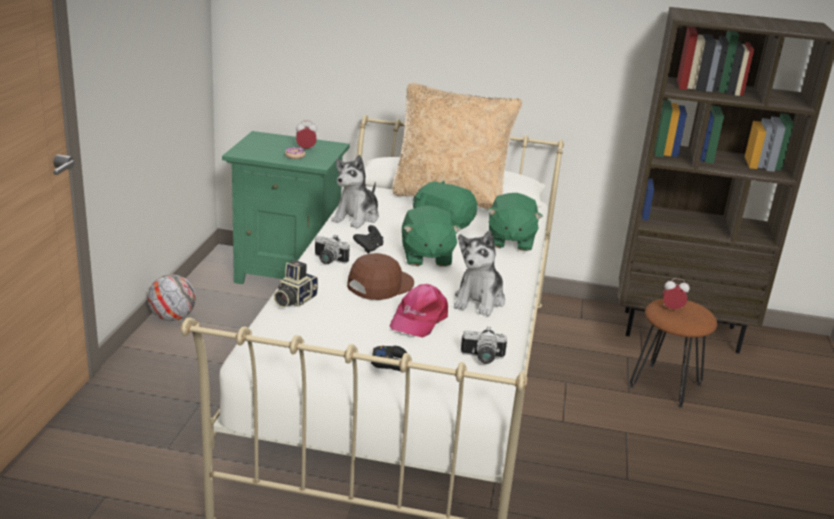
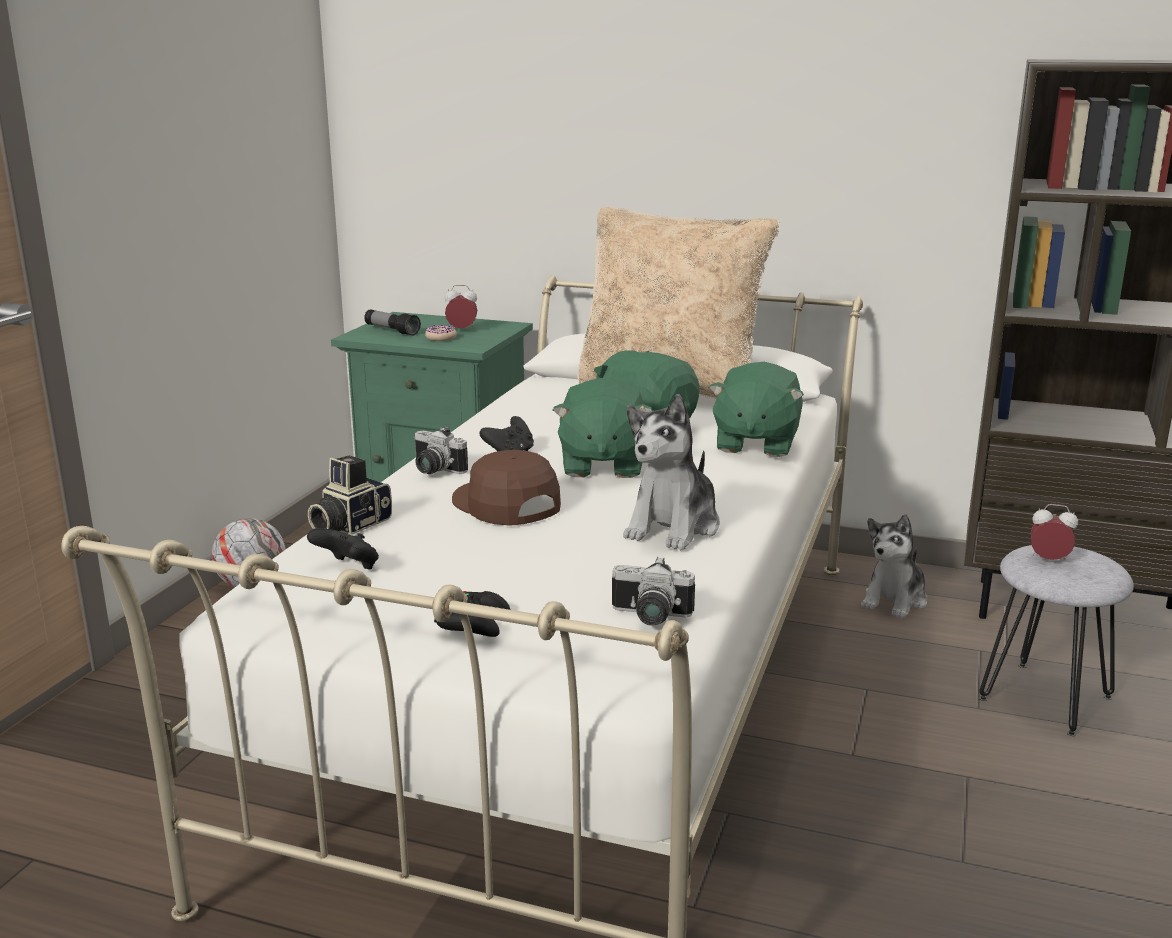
camera: 10 degrees right, 5 degrees down
(259, 149) = (391, 331): none -> flashlight
(306, 329) = (348, 568): none -> black game controller
(356, 217) = (509, 414): plush toy -> plush toy (894, 600)
(380, 285) = (506, 503): brown cap -> brown cap turned 90 degrees counterclockwise
(418, 319) = (553, 554): pink cap -> none
(665, 385) = (1046, 697): brown stool -> grey stool

